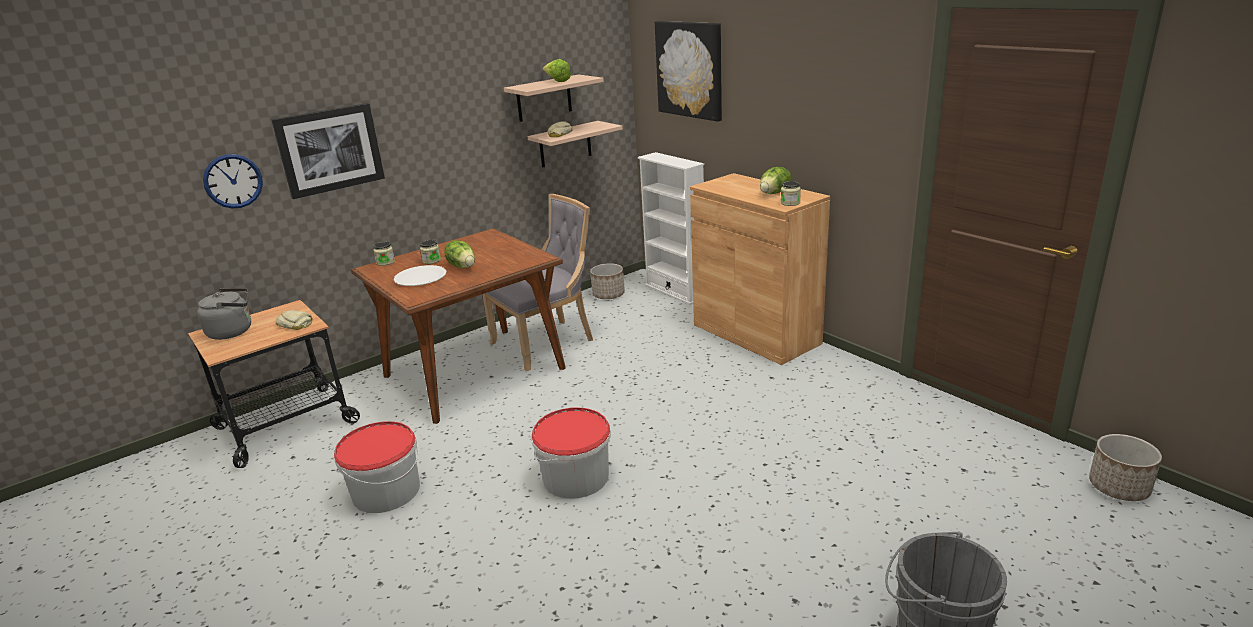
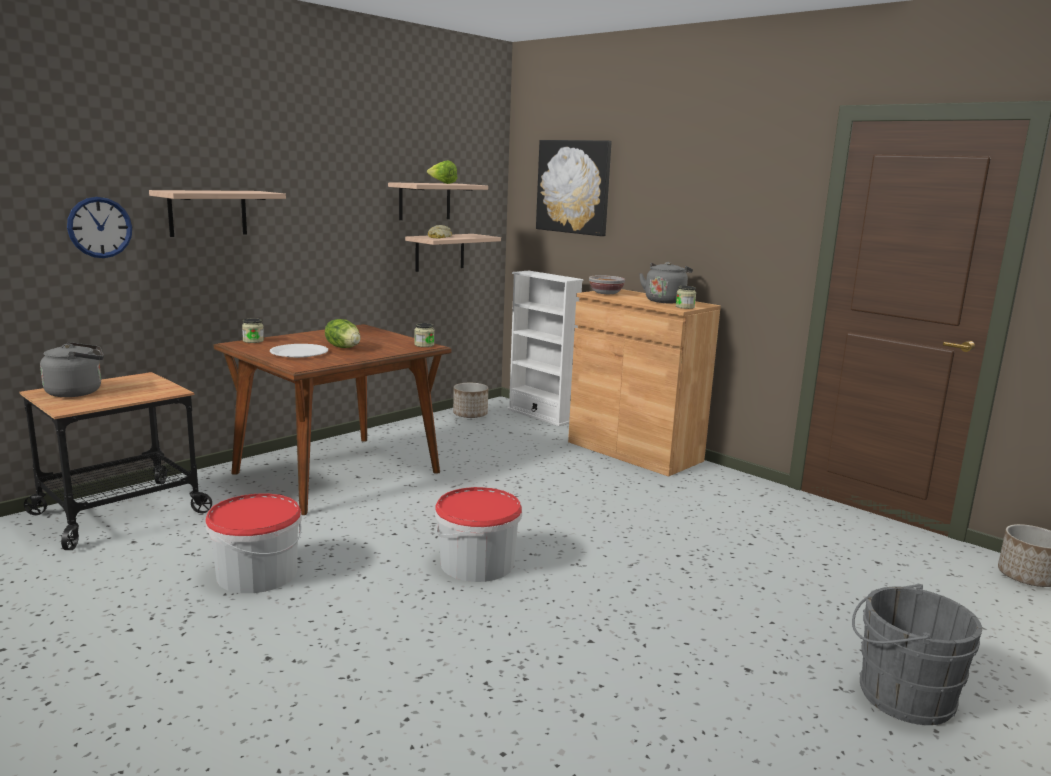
camera: 10 degrees left, 10 degrees down
(295, 324) = (153, 389): bread -> none
(330, 150) = (208, 213): picture -> shelf
(431, 261) = (306, 342): jar -> jar (424, 345)
(547, 342) = (413, 450): grey chair -> none
(719, 184) = (606, 293): none -> bowl
(774, 193) = (665, 301): lettuce -> grey kettle

